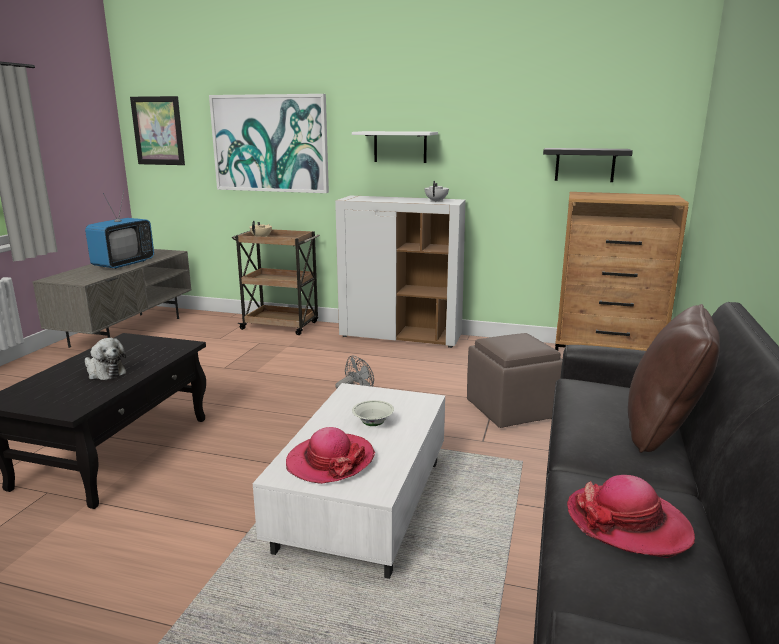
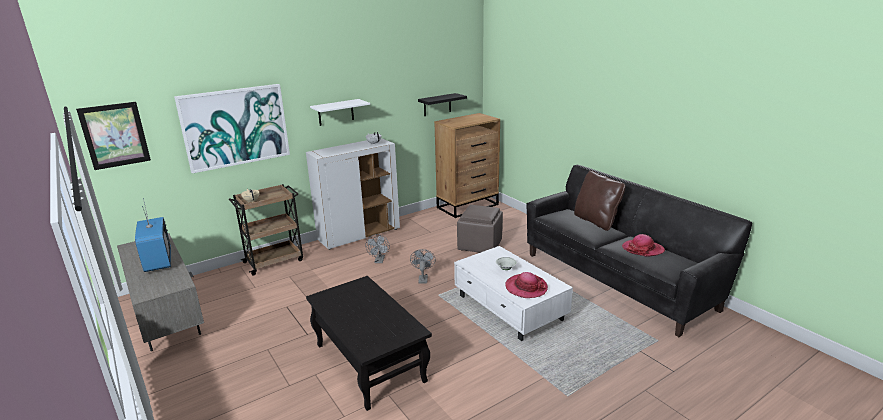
camera: 50 degrees left, 5 degrees up
(104, 372) = (371, 313): plush toy -> none
(358, 368) = (379, 261): none -> grey fan

